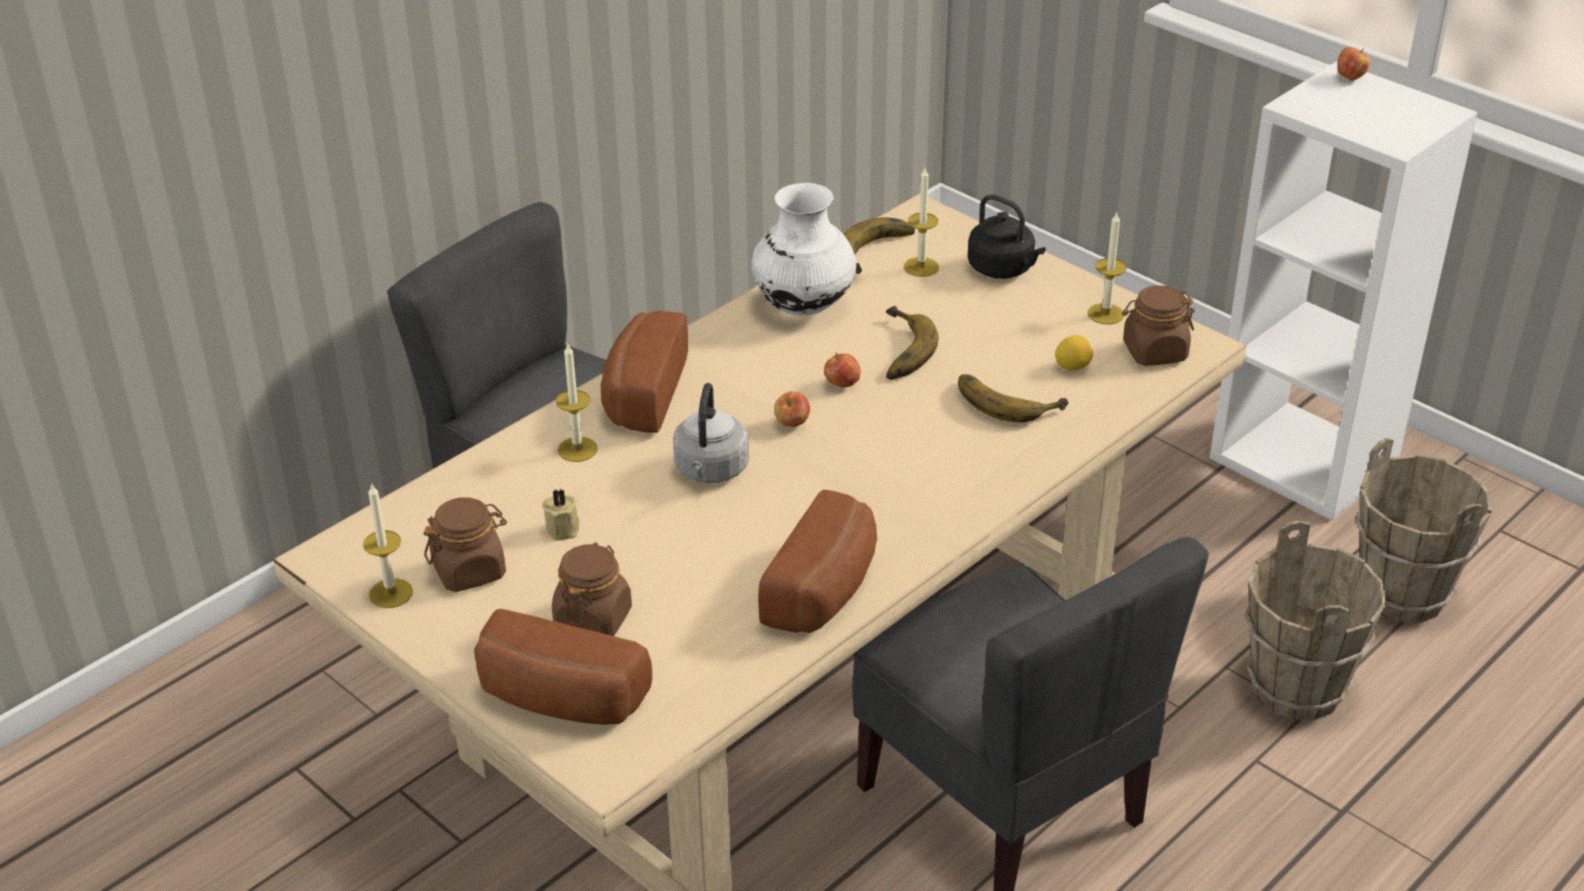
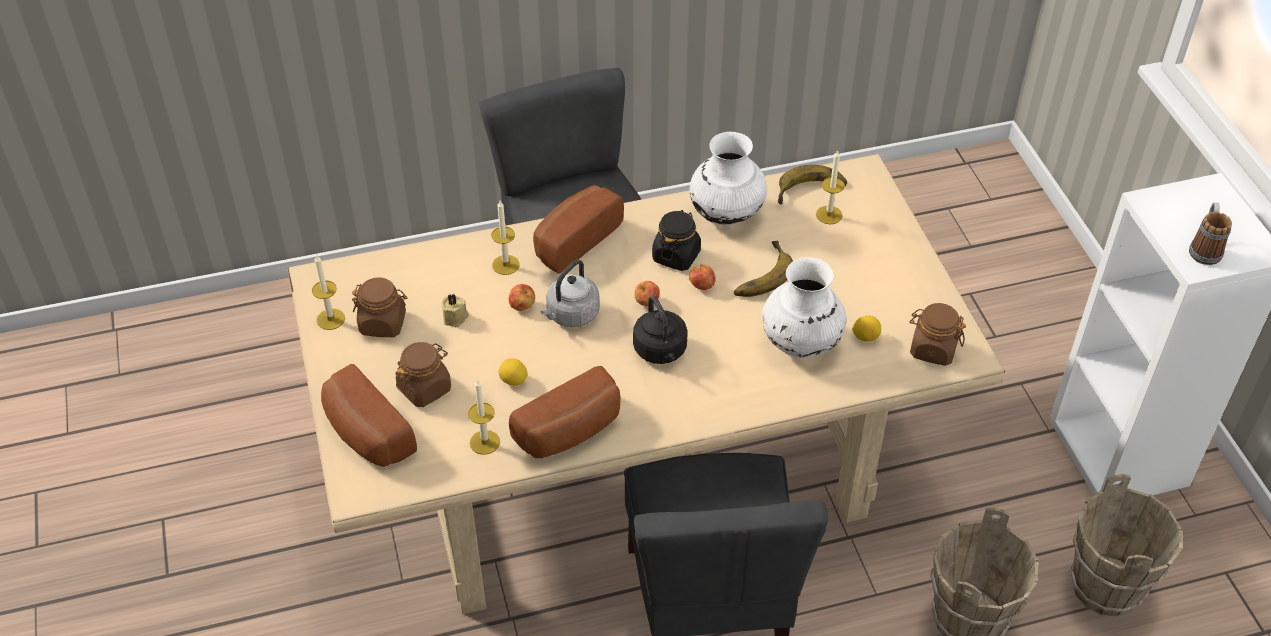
camera: 30 degrees right, 10 degrees up
(702, 566) = (513, 381): none -> lemon
(783, 366) = (676, 256): none -> black jar
(1003, 269) = (884, 239): black kettle -> black kettle (661, 351)
(1008, 399) = (800, 343): banana -> white vase
(1105, 314) = (925, 304): candle -> candle (485, 442)
(1350, 77) = (1217, 192): apple -> apple (522, 306)
(1389, 127) = (1204, 248): none -> mug

